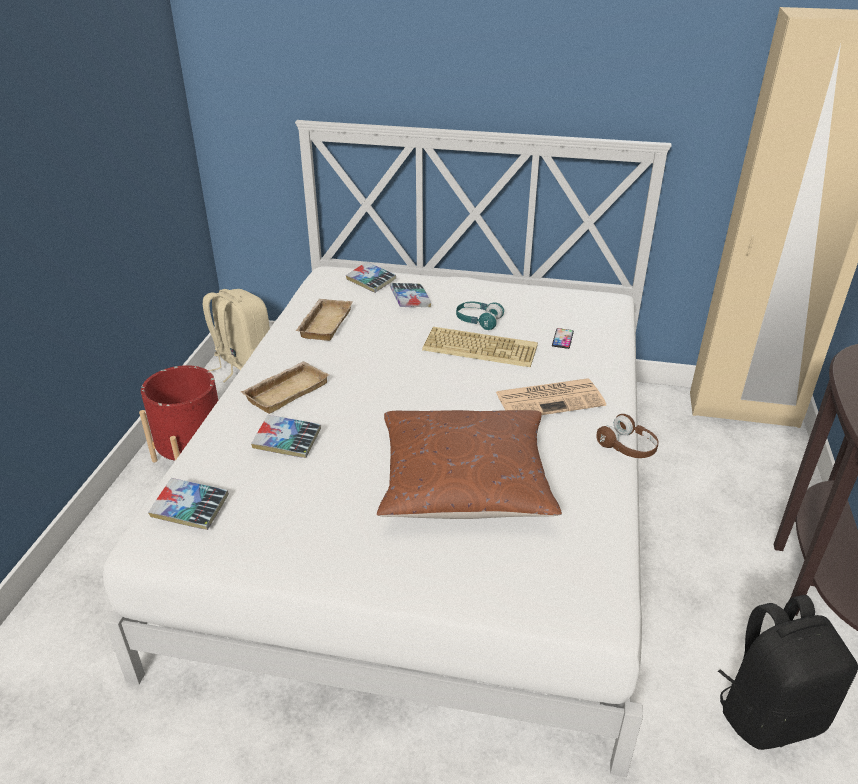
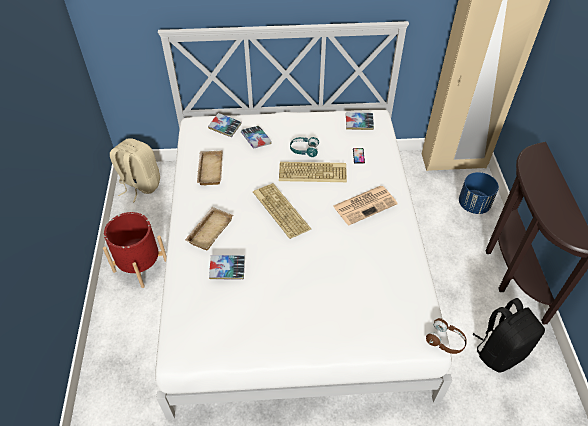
camera: 15 degrees left, 15 degrees up
(190, 509) = (192, 329): book -> book (359, 123)
(406, 384) = (280, 211): none -> keyboard
(464, 482) = (336, 275): brown pillow -> none
(627, 447) = (416, 231): brown headphones -> brown headphones (445, 341)
(766, 474) = (474, 204): none -> blue planter

